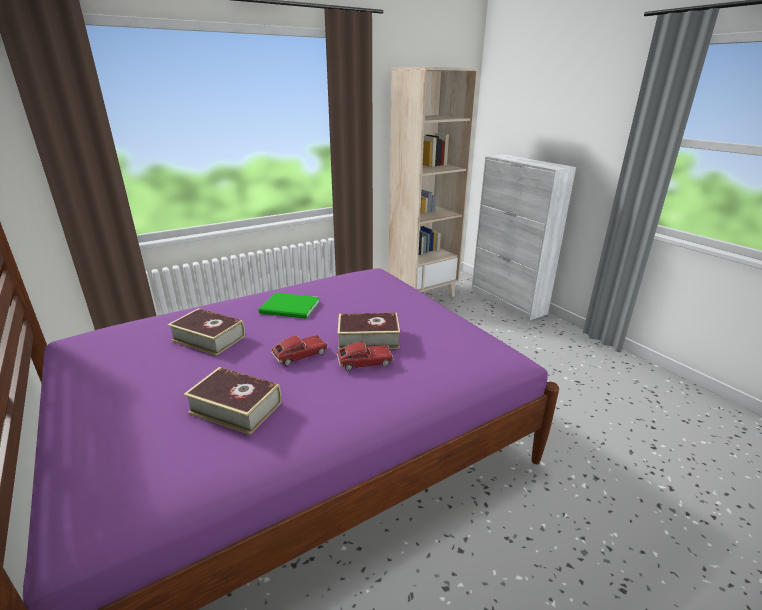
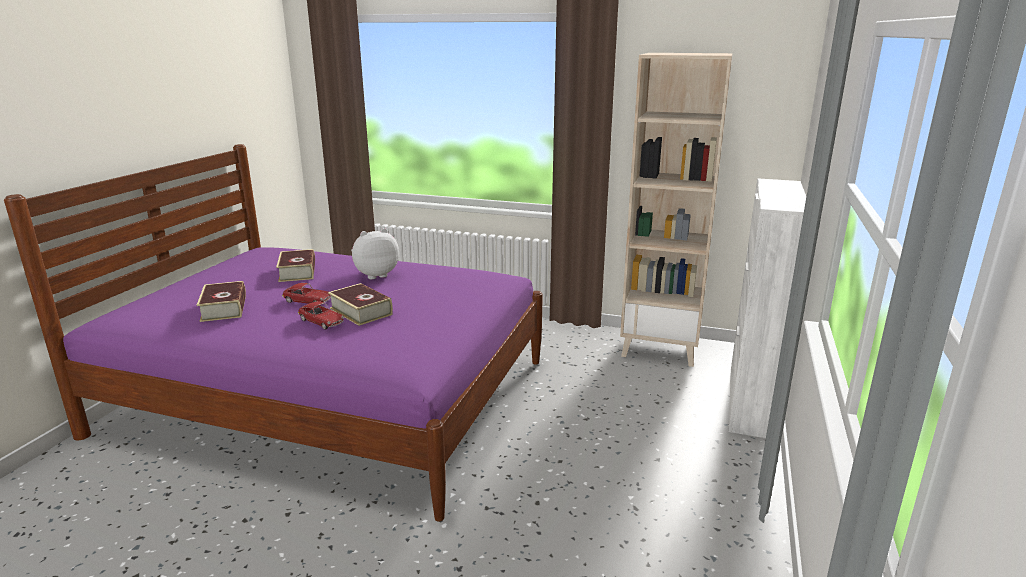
camera: 50 degrees right, 5 degrees down
(291, 308) = (375, 275): green book -> plush toy

